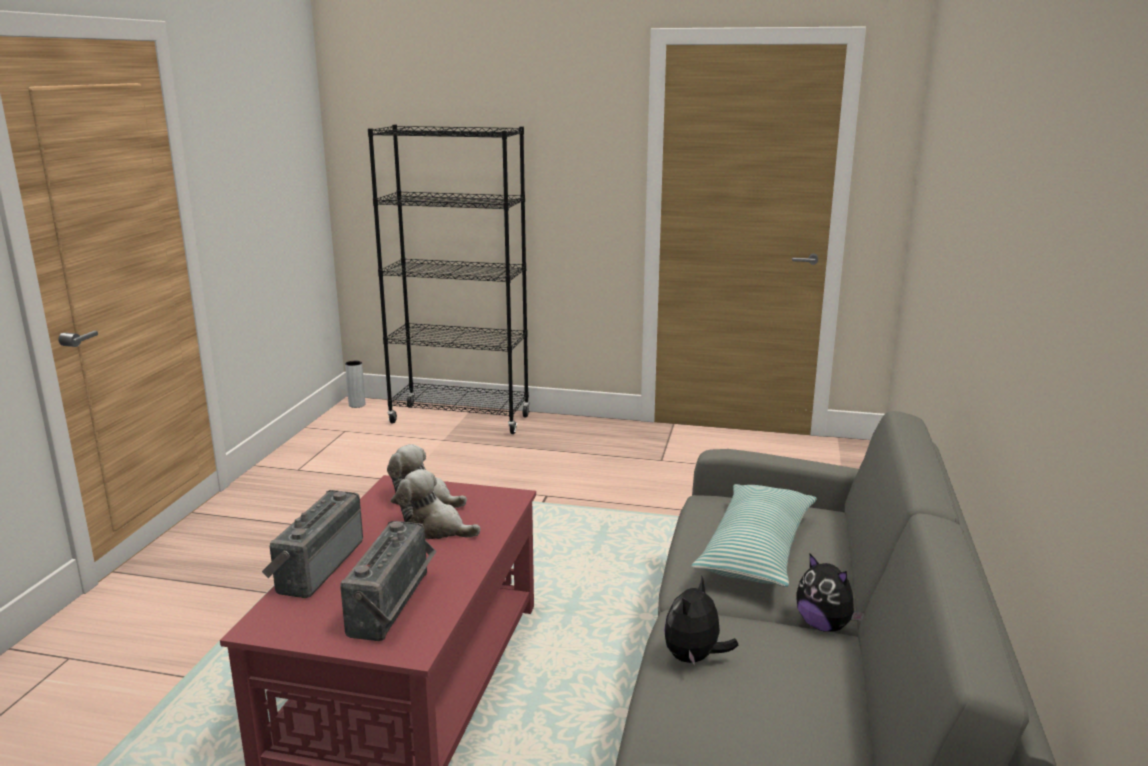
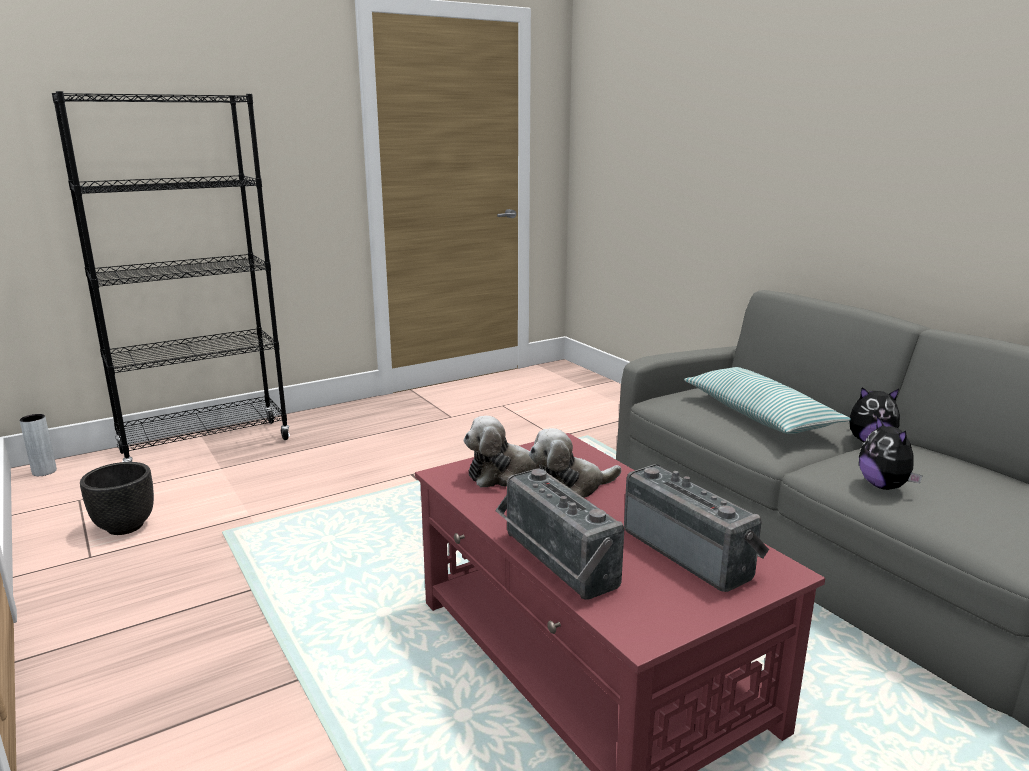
camera: 45 degrees left, 0 degrees up
(338, 458) = (125, 526): none -> black planter

